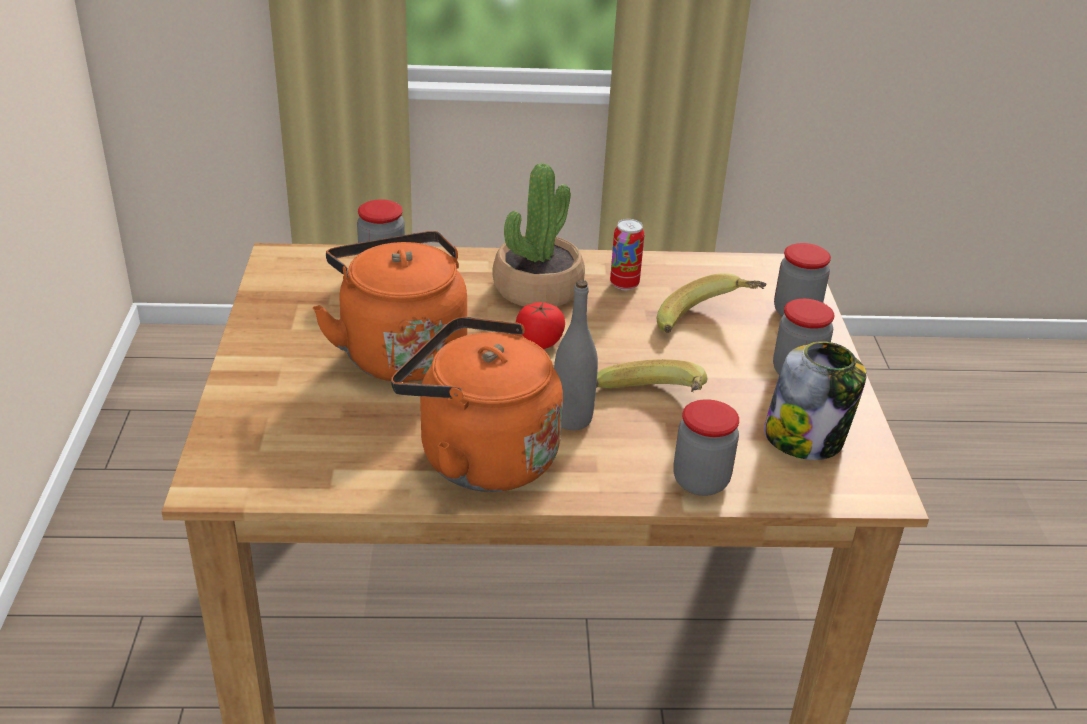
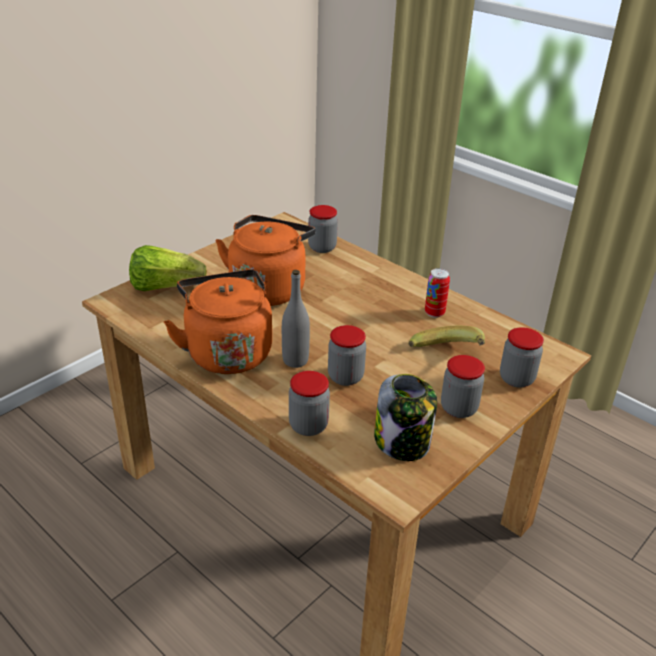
camera: 45 degrees right, 0 degrees up
(257, 422) = (165, 287): none -> lettuce
(537, 288) = (383, 292): potted plant -> none
(539, 342) = (339, 317): tomato -> none
(651, 405) = (345, 377): banana -> jar

